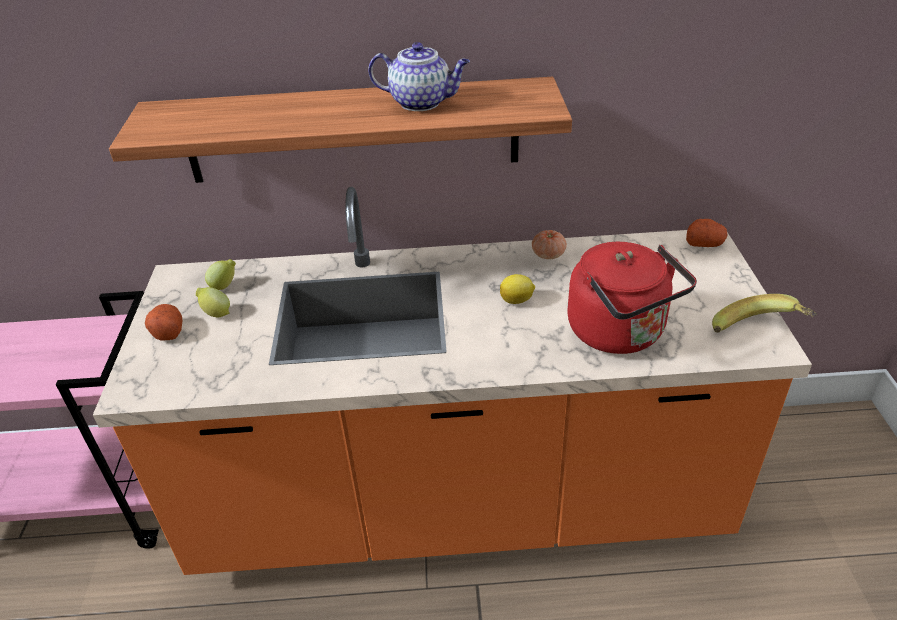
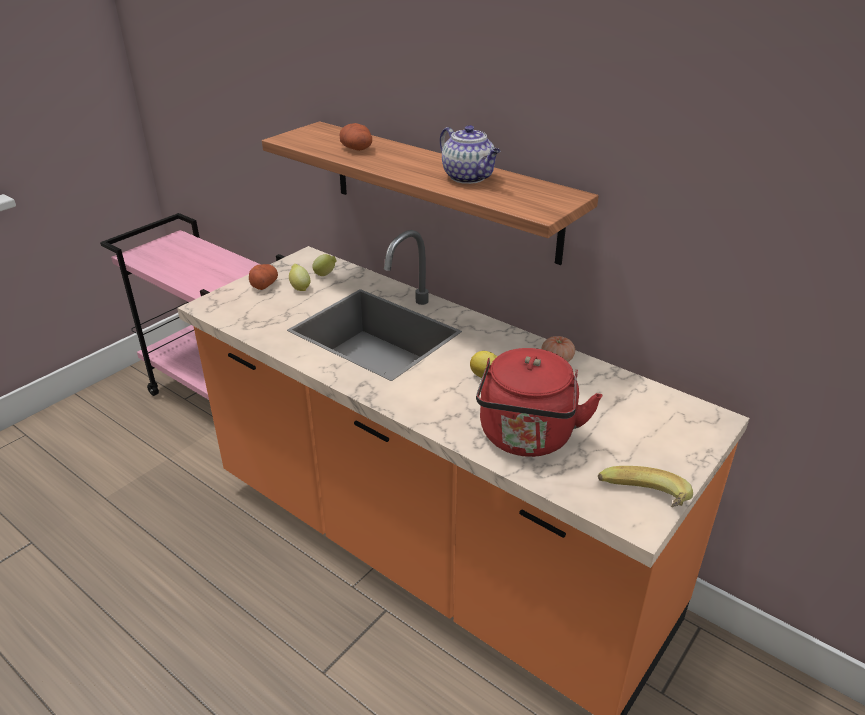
camera: 40 degrees right, 5 degrees down
(704, 243) = (706, 419): potato -> potato (357, 149)

